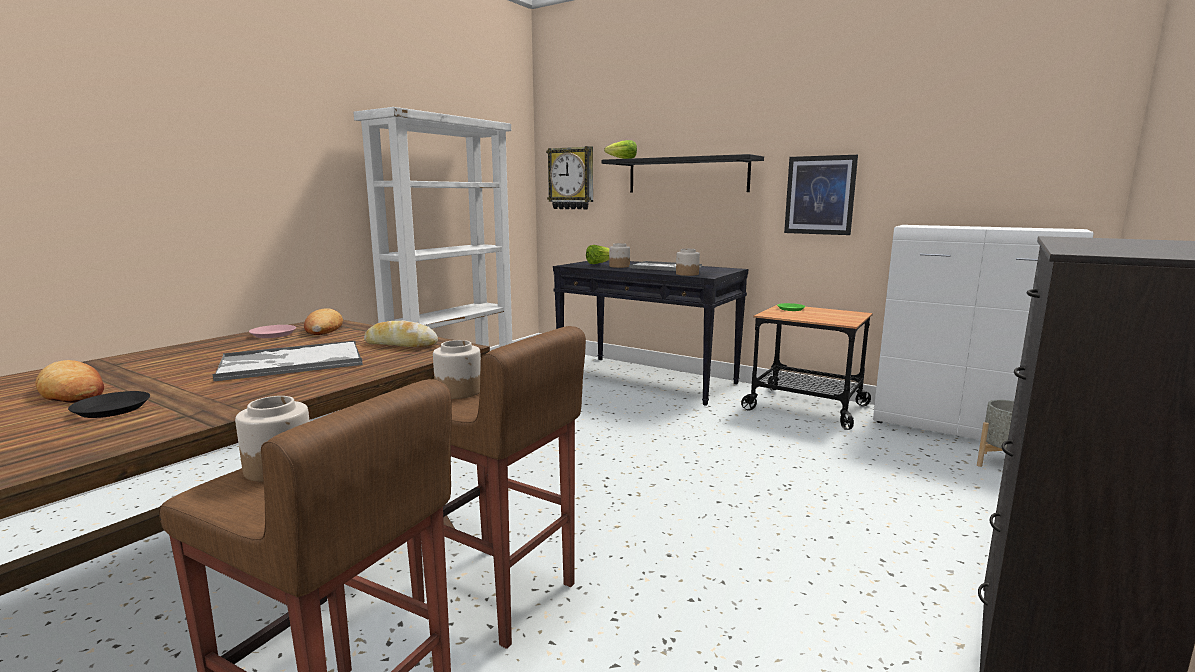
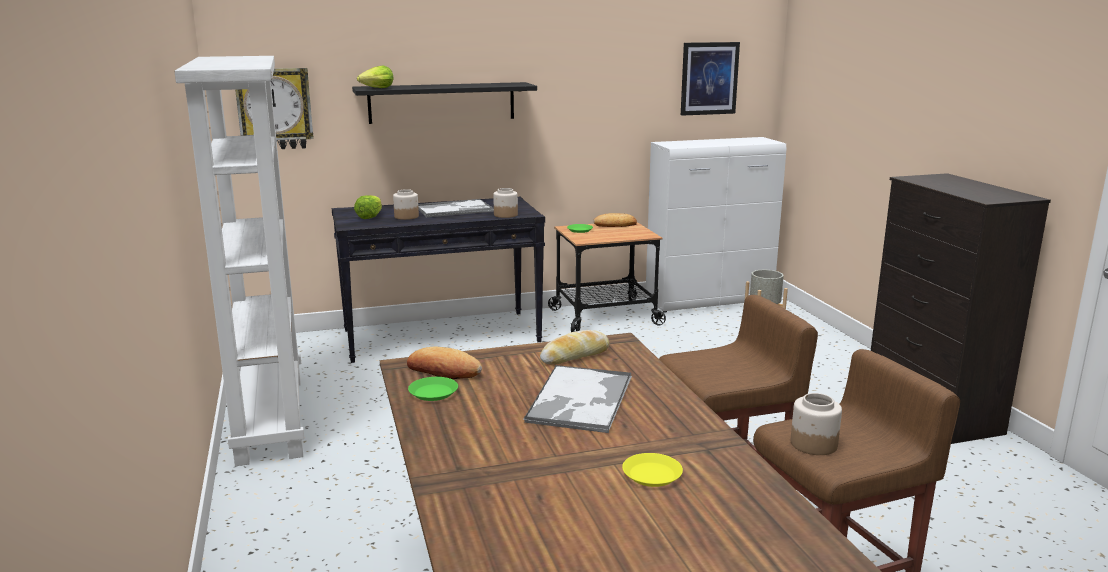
camera: 50 degrees left, 5 degrees up
(73, 390) = (556, 490): bread -> bread (615, 225)
(111, 409) = (652, 475): black plate -> yellow plate
(273, 334) = (433, 393): pink plate -> green plate
(459, 391) = (708, 371): jar -> none
(820, 195) = (580, 119): picture -> picture (709, 78)

